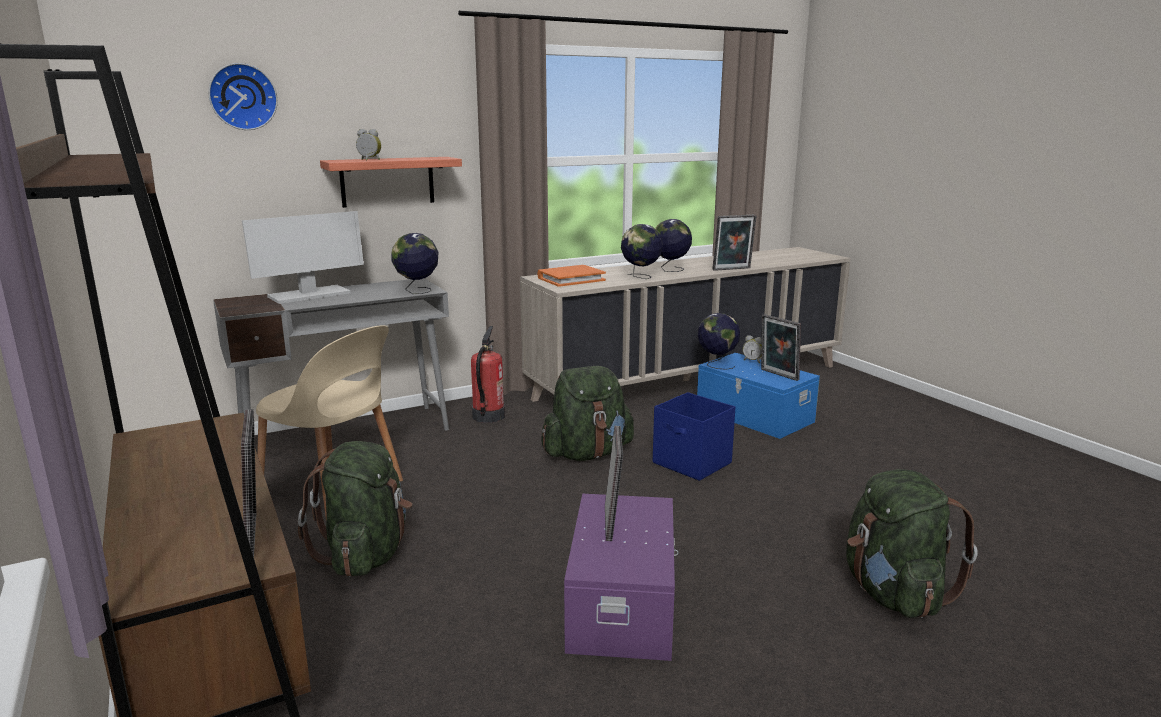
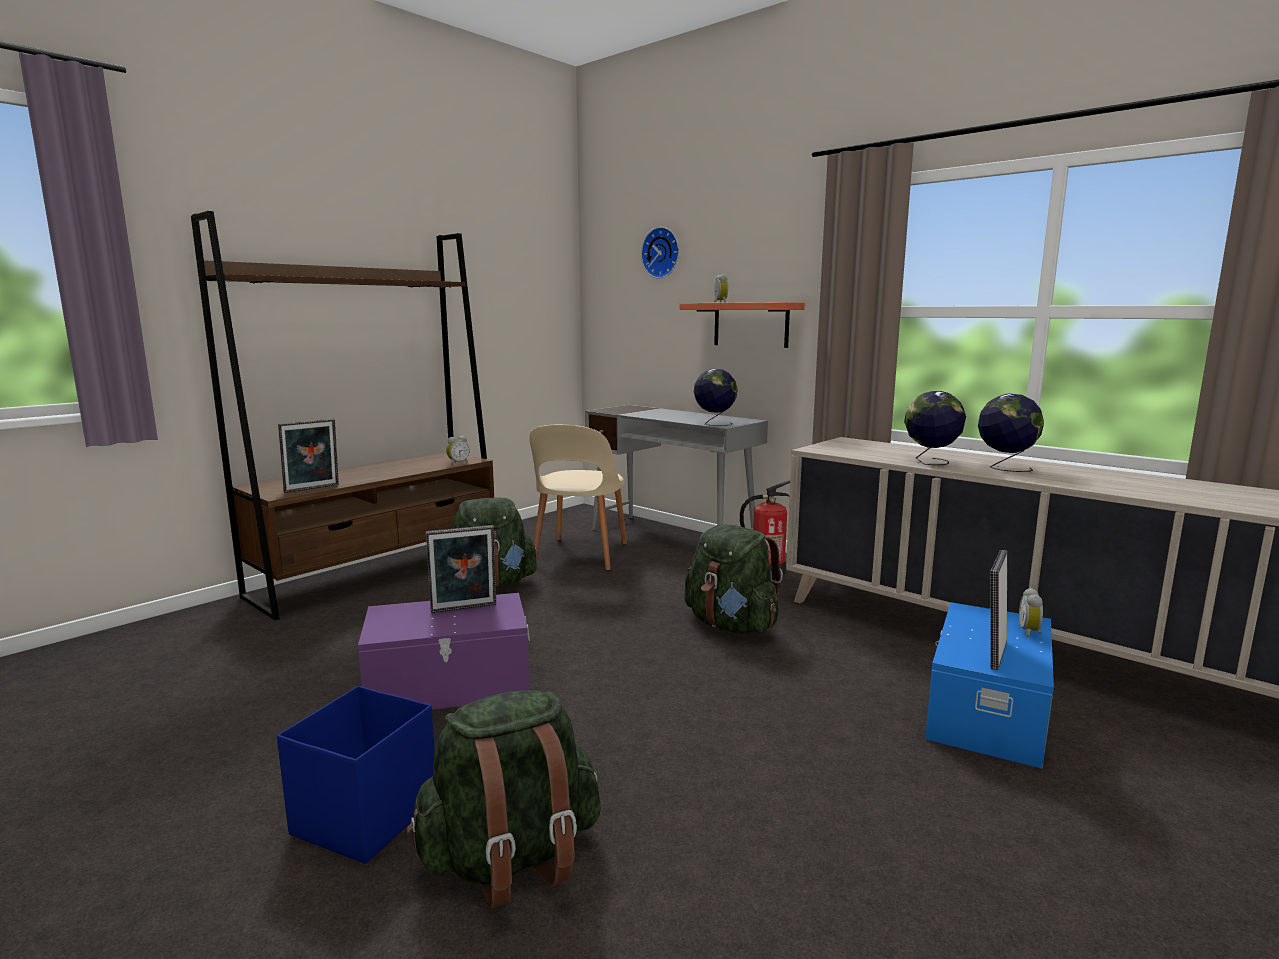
camera: 70 degrees right, 5 degrees down
(230, 432) = (458, 463): none -> alarm clock
(308, 295) = (664, 412): monitor -> none
(571, 279) = (861, 447): orange book -> none
(692, 463) = (767, 683): blue storage box -> blue storage box (364, 818)
(716, 364) = (968, 611): globe -> none
(732, 269) = (1090, 488): picture frame -> none

